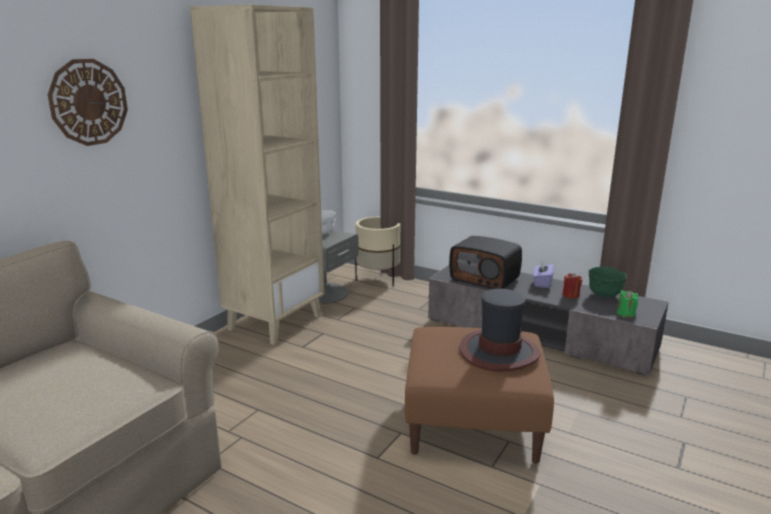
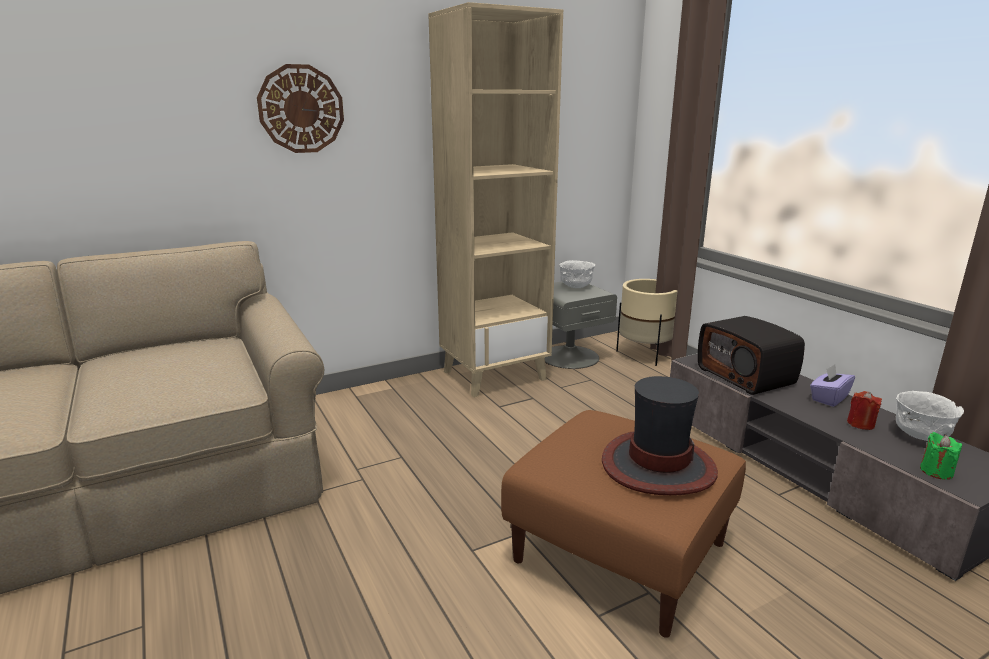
camera: 30 degrees right, 0 degrees up
(604, 295) = (920, 437): green bowl -> white bowl

